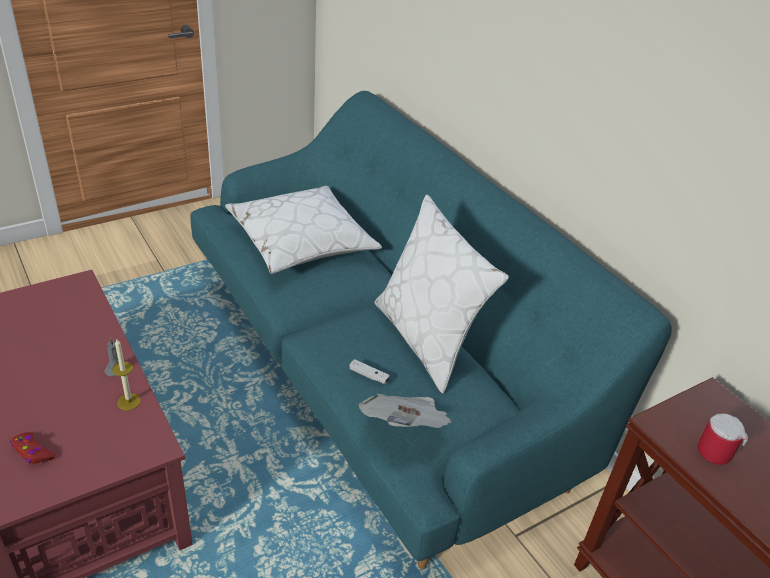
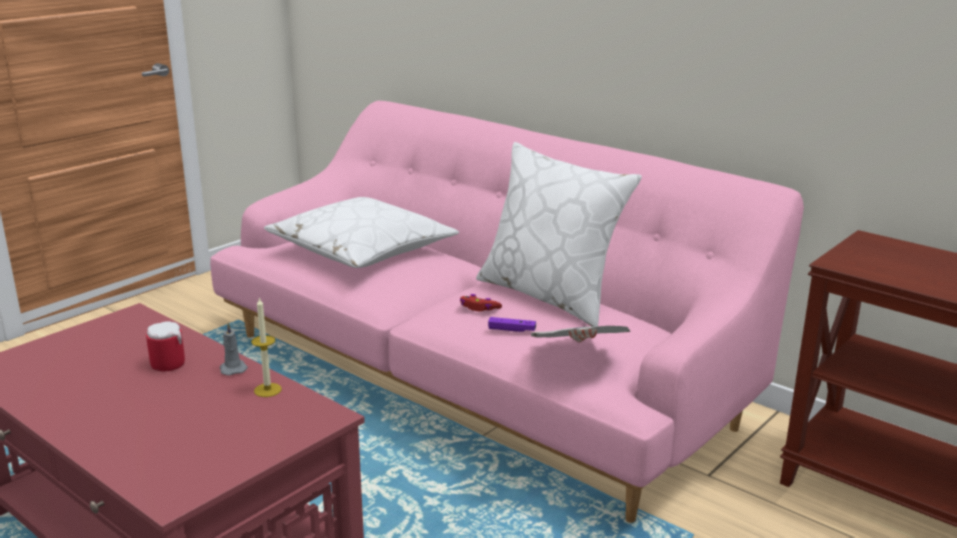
camera: 15 degrees left, 15 degrees down
(33, 452) = (184, 448): red game controller -> red game controller (479, 308)
(369, 375) = (512, 330): white game controller -> purple game controller
(377, 367) = (478, 376): turquoise sofa -> pink sofa
(715, 449) = (899, 267): mug -> mug (171, 362)

